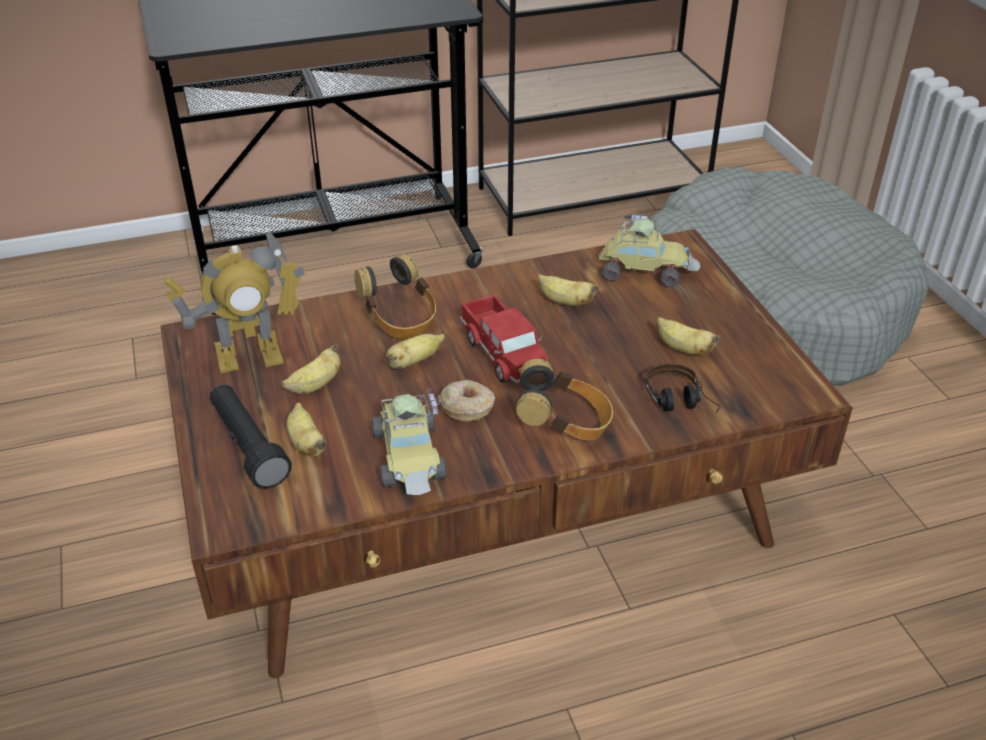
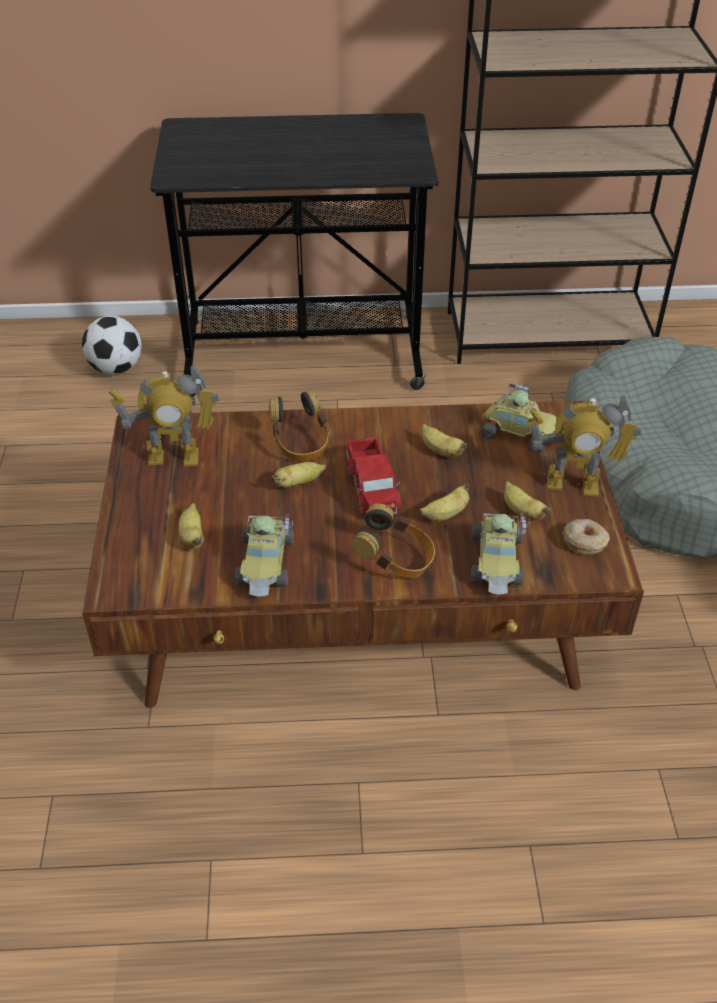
camera: 15 degrees right, 5 degrees up
(115, 298) = (116, 368): none -> football
(248, 446) = (149, 530): black flashlight -> none
(315, 385) = (216, 489): banana -> banana (445, 514)
(467, 407) = (325, 530): donut -> donut (585, 542)
(680, 405) = (497, 561): headphones -> toy car
(725, 312) = (572, 484): none -> toy robot

